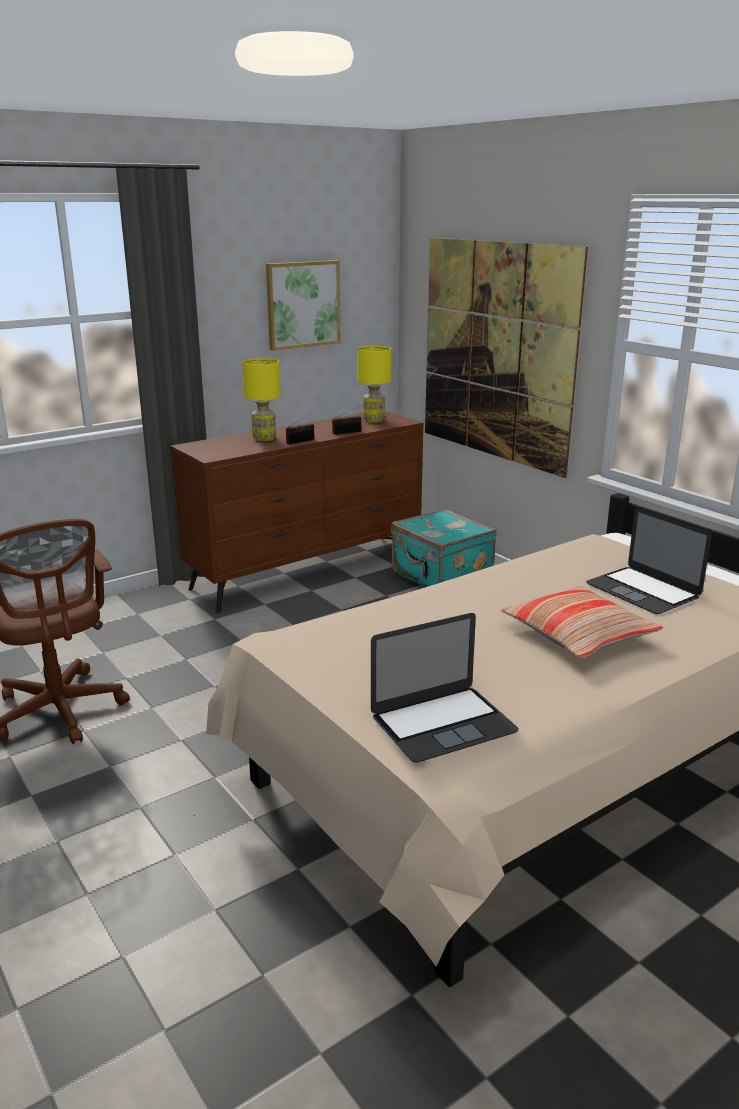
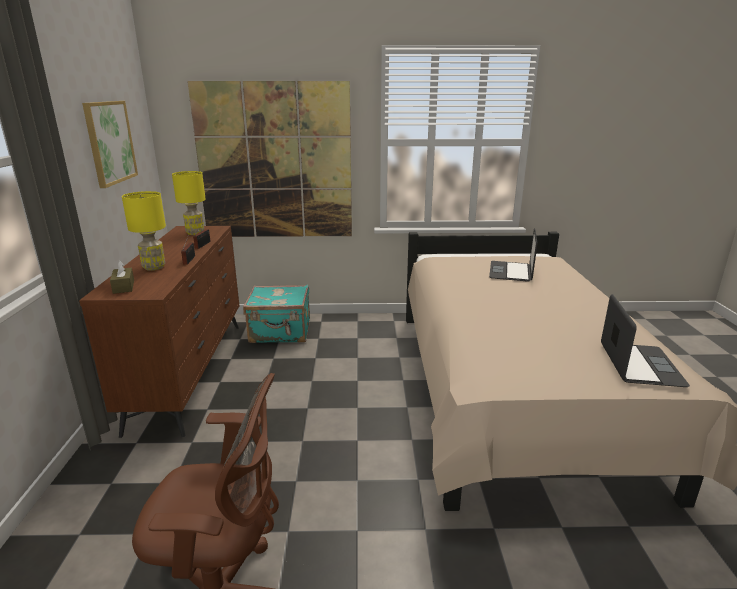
camera: 55 degrees left, 0 degrees up
(211, 446) = (123, 287): none -> brown tissue box
(578, 635) = (551, 299): pillow -> none
(642, 590) = (511, 271): laptop -> laptop turned 105 degrees clockwise

